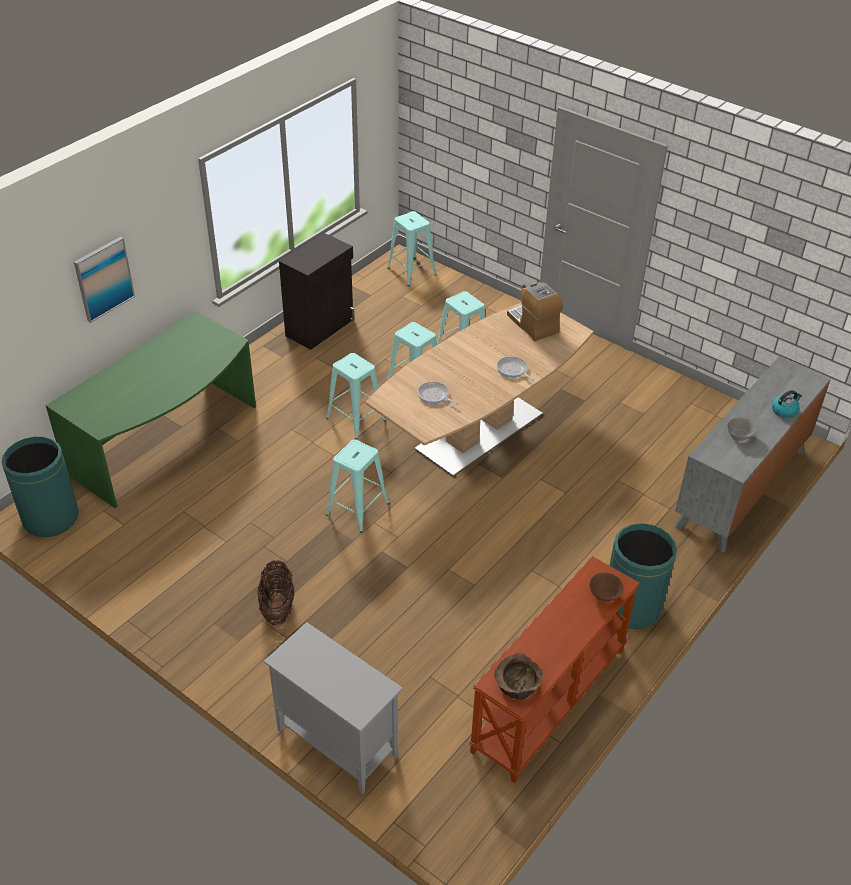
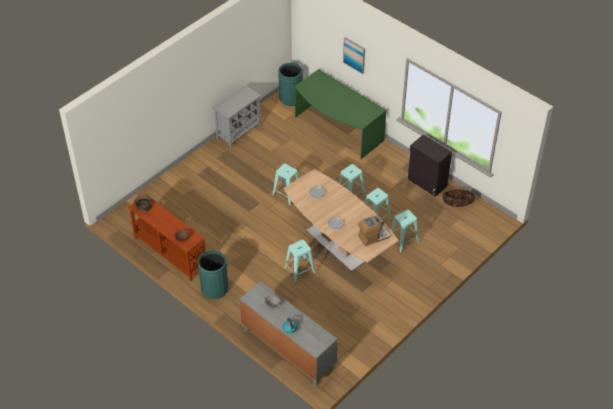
camera: 95 degrees right, 5 degrees up
(277, 607) = (232, 169): basket -> basket (457, 204)
(336, 742) = (163, 186): grey cabinet -> grey cabinet (239, 132)
(411, 271) = (485, 224): turquoise stool -> turquoise stool (299, 271)

